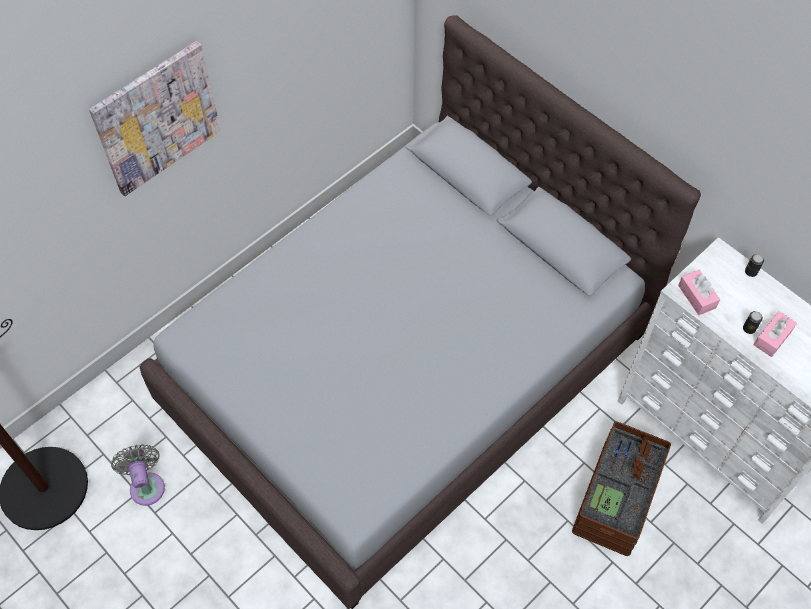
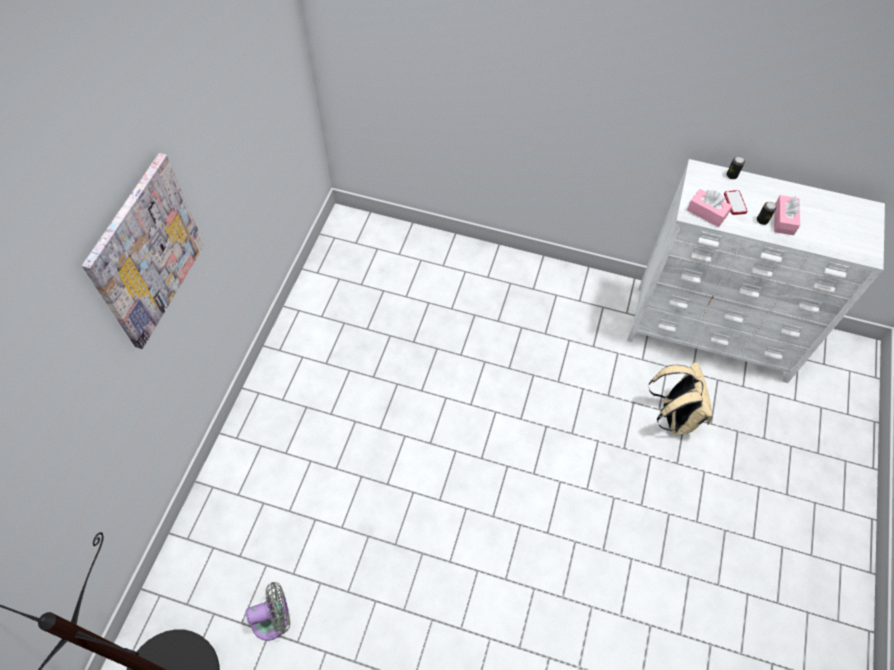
camera: 30 degrees left, 0 degrees up
(146, 485) = (274, 620): grey fan -> grey fan turned 120 degrees clockwise
(407, 368) = (446, 395): grey bed -> none
(616, 496) = (673, 416): brown storage box -> beige backpack
(733, 300) = (735, 203): none -> phone

